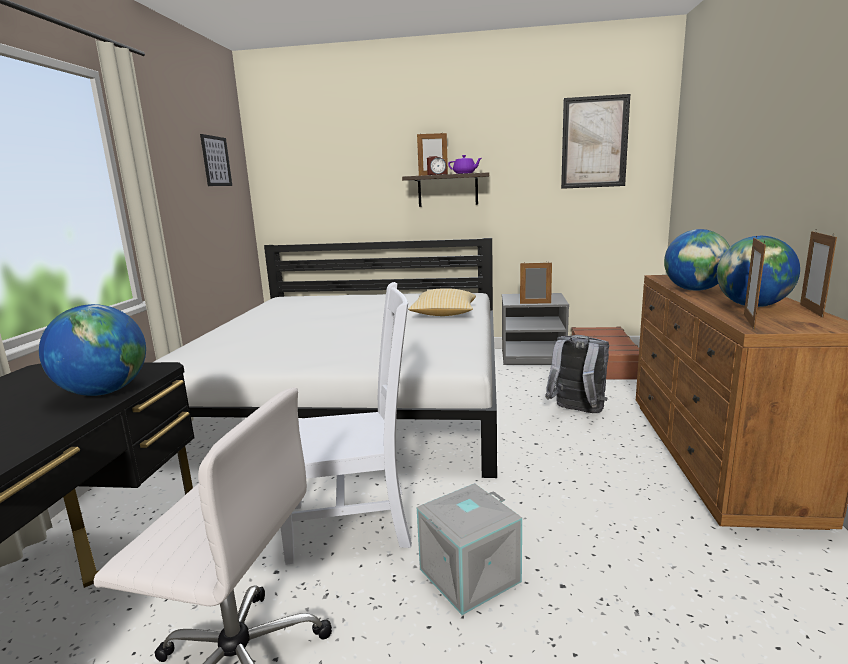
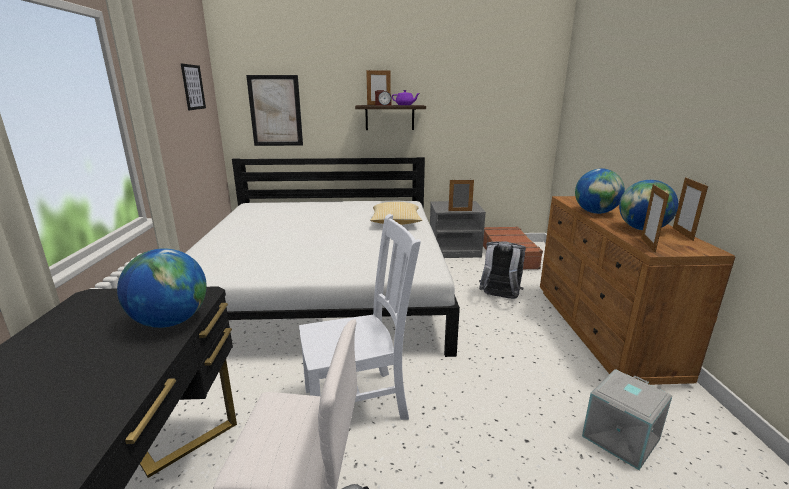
camera: 10 degrees left, 5 degrees up
(470, 576) = (459, 439): grey storage box -> grey storage box (621, 439)
(594, 142) = (505, 84): picture -> picture (275, 111)

